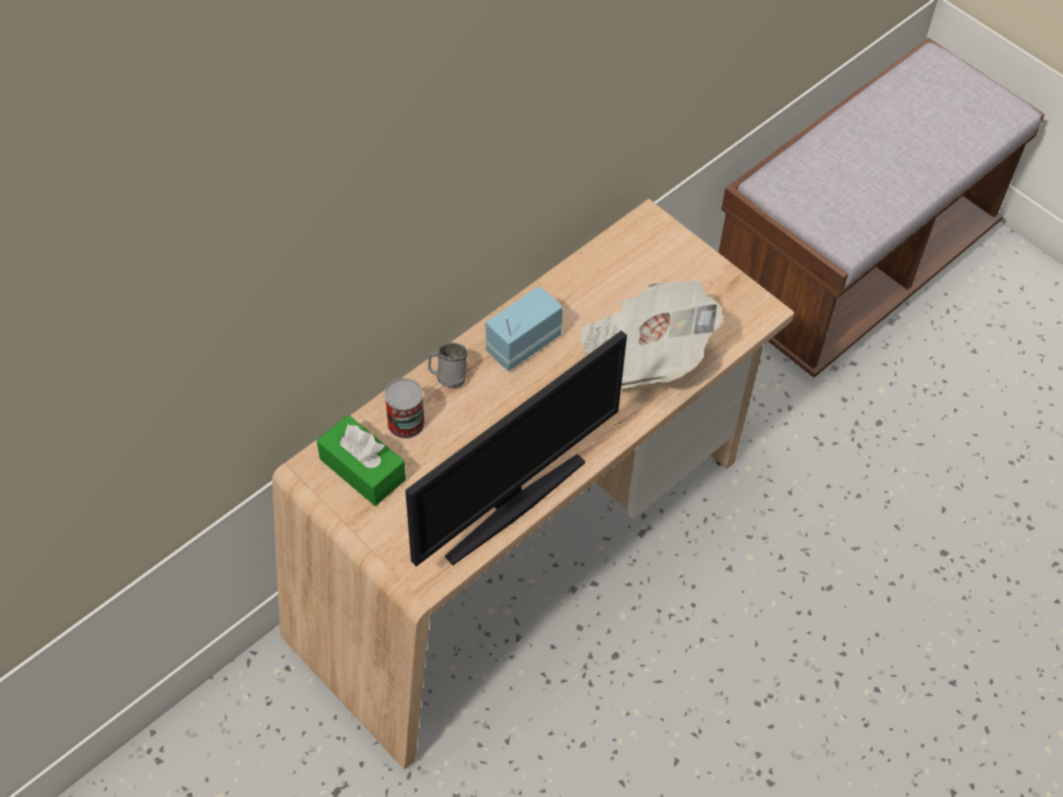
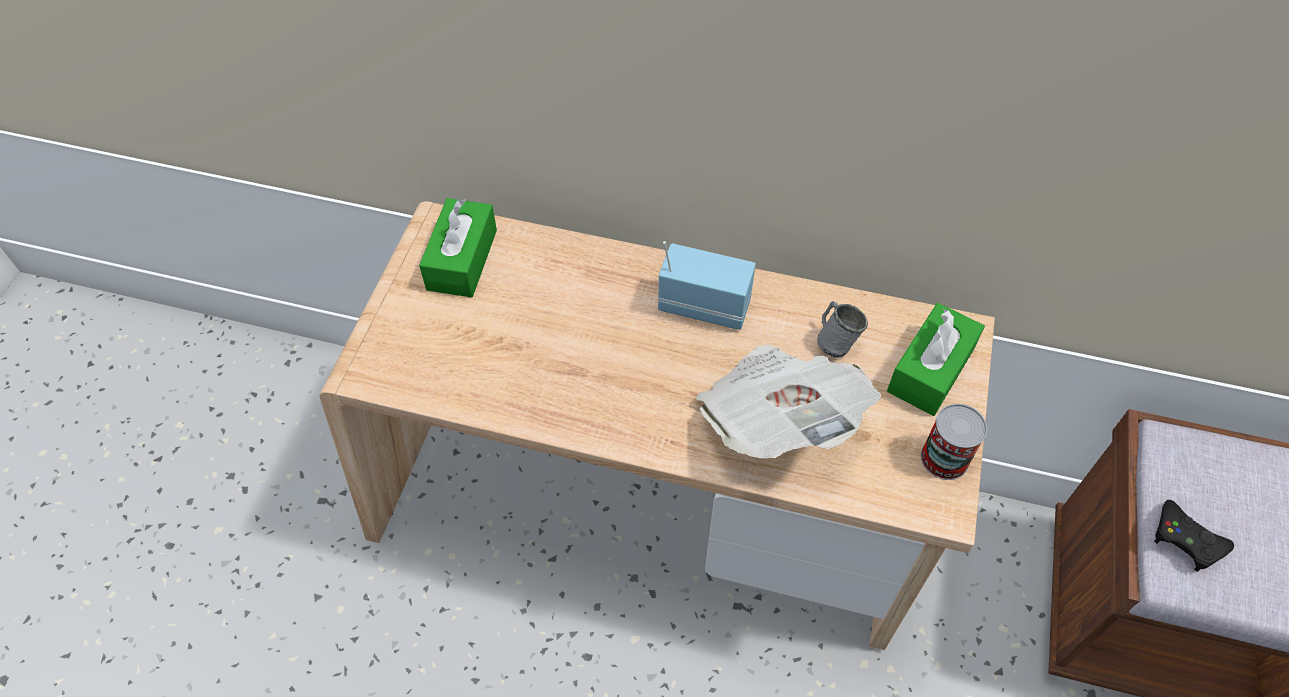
camera: 60 degrees right, 0 degrees up
(406, 423) = (538, 264): can -> can (944, 458)
(447, 376) = (617, 267): grey mug -> grey mug (834, 341)
(512, 505) = (499, 399): monitor -> none
(664, 255) = (930, 370): none -> green tissue box
(831, 222) = (1186, 540): none -> black game controller

